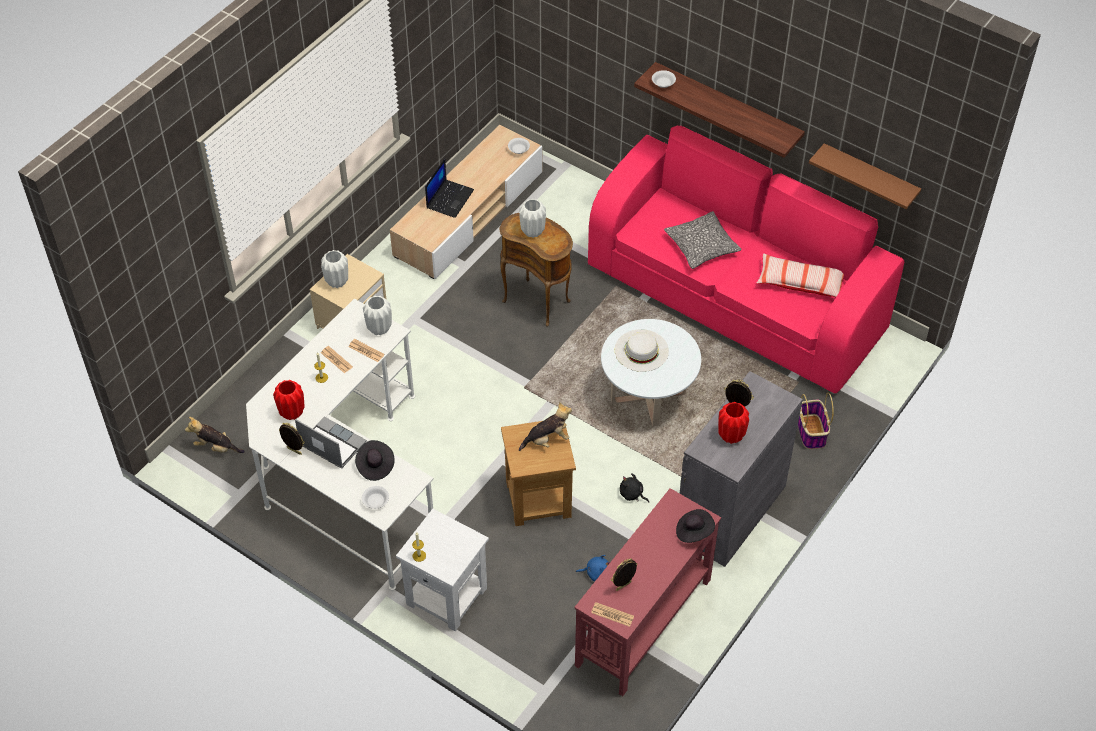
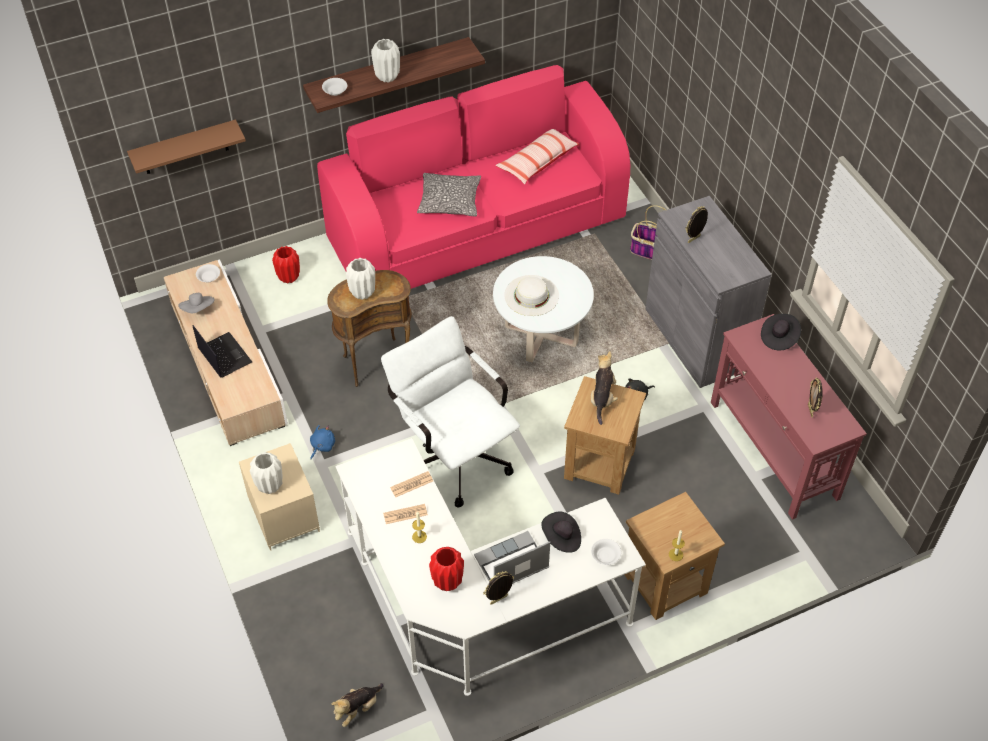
camera: 60 degrees left, 0 degrees up
(379, 329) = (391, 462): white vase -> white vase (387, 77)
(447, 596) = (665, 582): white side table -> brown side table
(480, 396) = (453, 454): none -> white office chair
(483, 161) = (198, 309): none -> grey hat
(596, 572) = (703, 458): blue plush toy -> blue plush toy (322, 446)
(612, 614) = (836, 431): newspaper -> none
(731, 435) = (720, 255): red vase -> red vase (288, 277)
(869, 177) = (536, 33): brown shelf -> brown shelf (185, 148)

